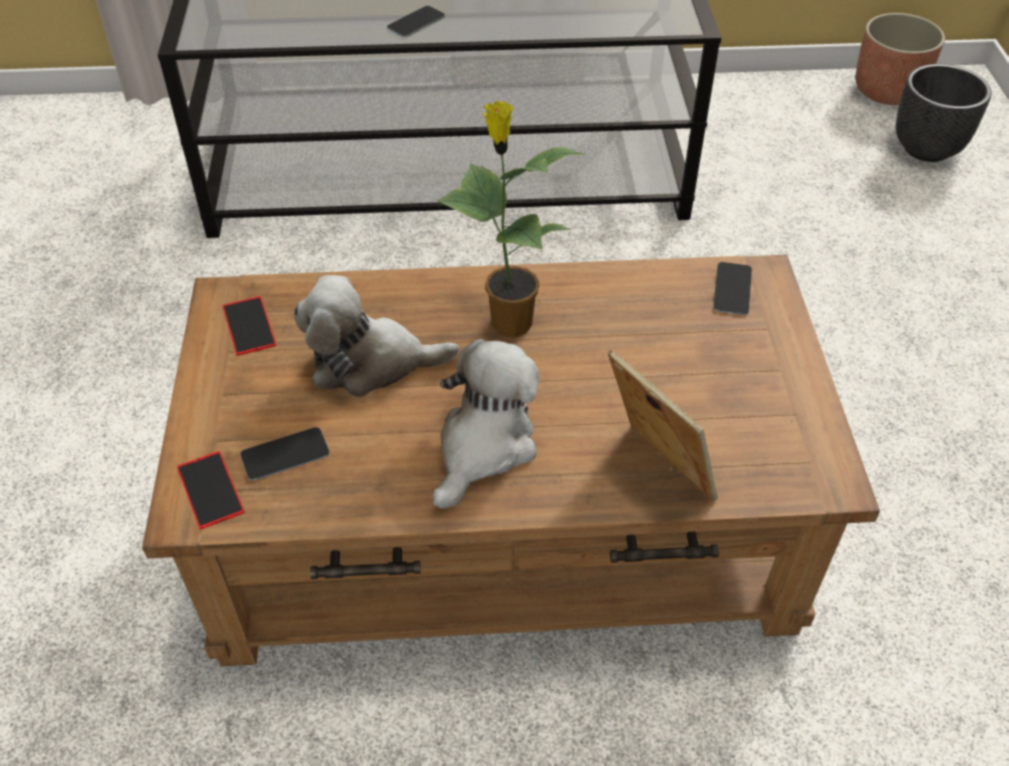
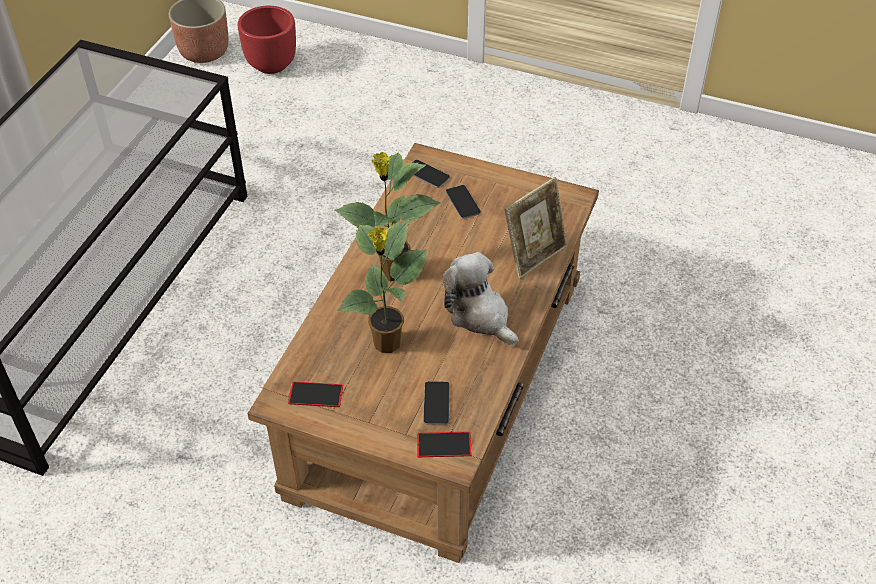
camera: 65 degrees left, 0 degrees up
(370, 363) = (386, 344): plush toy -> potted plant
(416, 22) = (79, 206): phone -> phone (463, 202)
(656, 471) = (534, 255): picture frame -> picture frame turned 150 degrees clockwise
(927, 149) = (272, 64): black planter -> red planter

